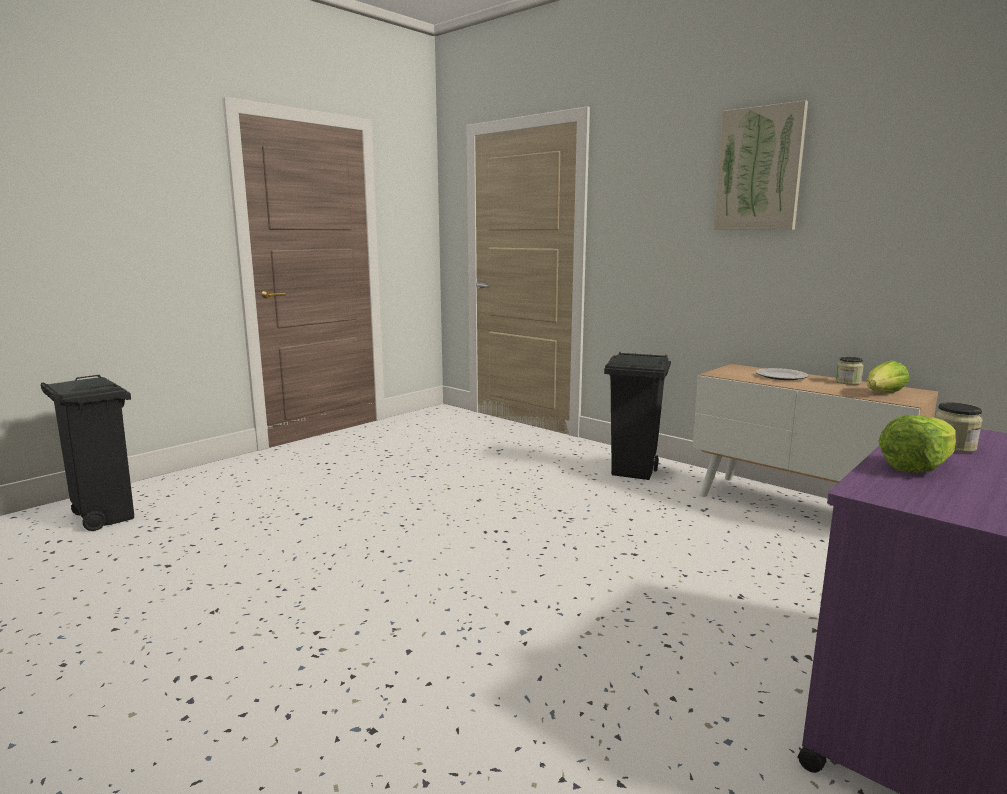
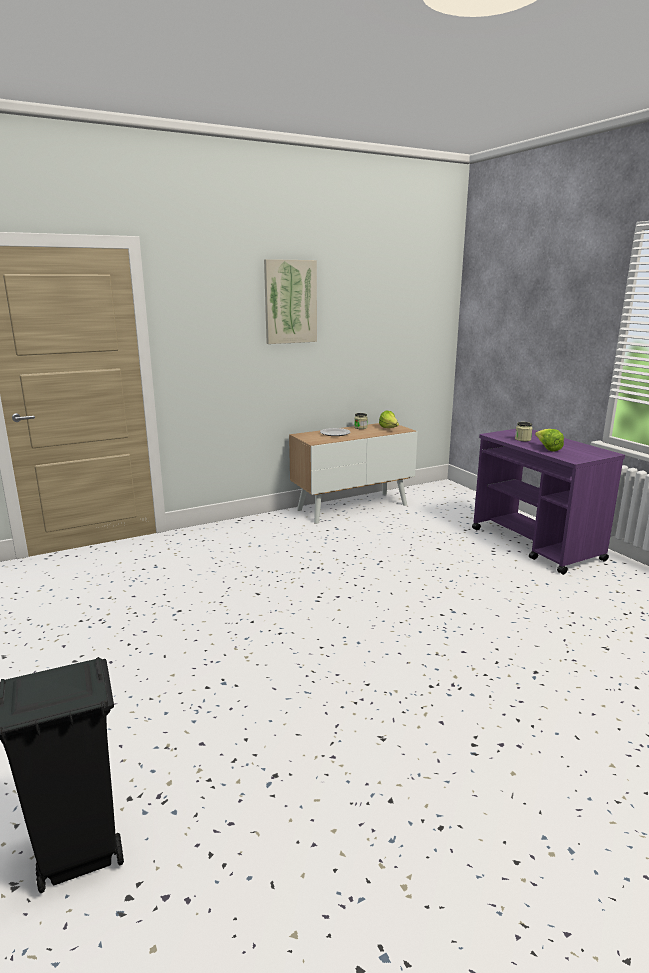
camera: 70 degrees left, 5 degrees up
(634, 472) = (261, 531): black trash can -> none

